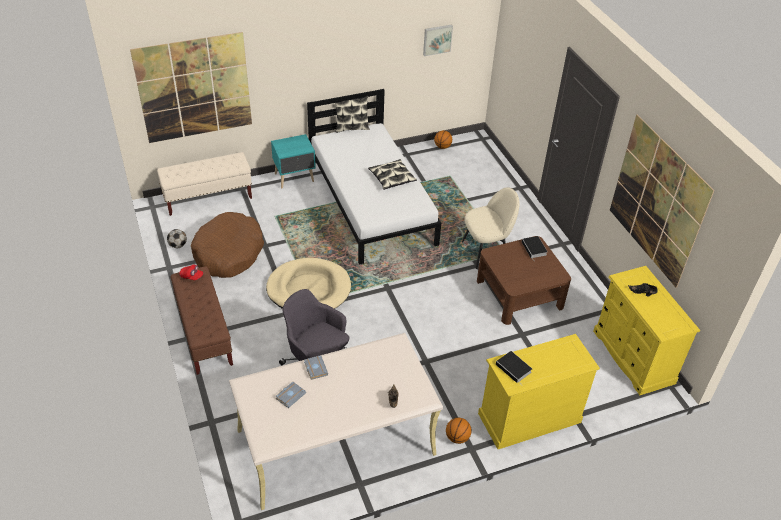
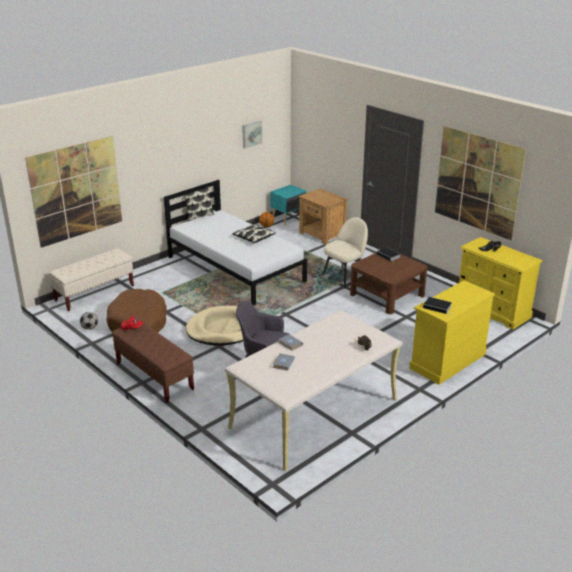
camera: 20 degrees left, 15 degrees down
(295, 178) = (161, 267): turquoise nightstand -> turquoise nightstand (288, 219)
(457, 437) = (404, 386): basketball -> none
(499, 177) = (322, 234): none -> brown nightstand

